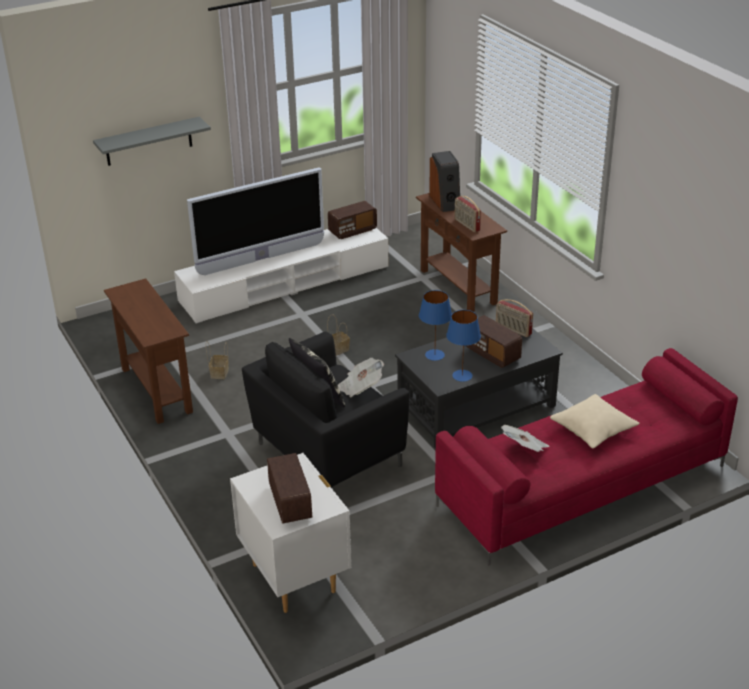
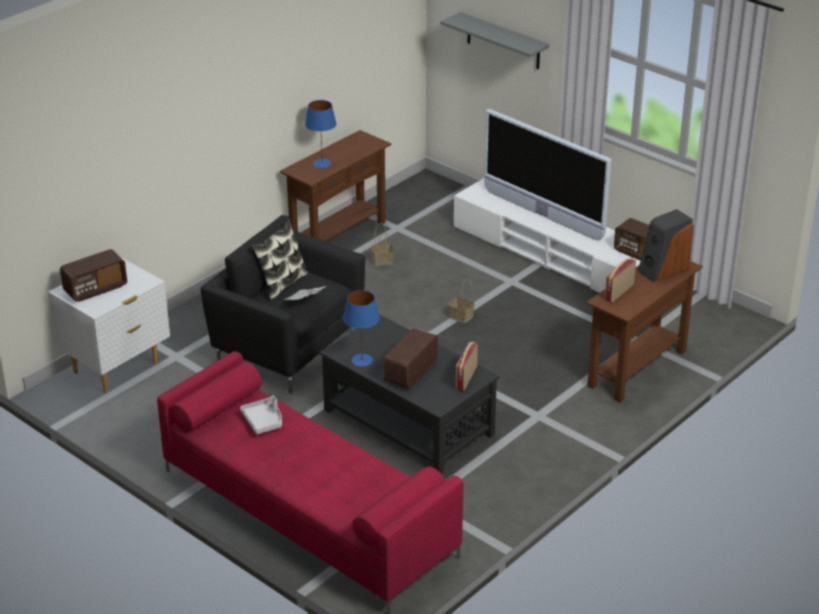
camera: 70 degrees right, 0 degrees up
(435, 355) = (390, 337): blue table lamp -> blue table lamp (321, 163)
(524, 448) = (263, 421): newspaper -> grey tray
(593, 429) = (315, 461): beige pillow -> none

